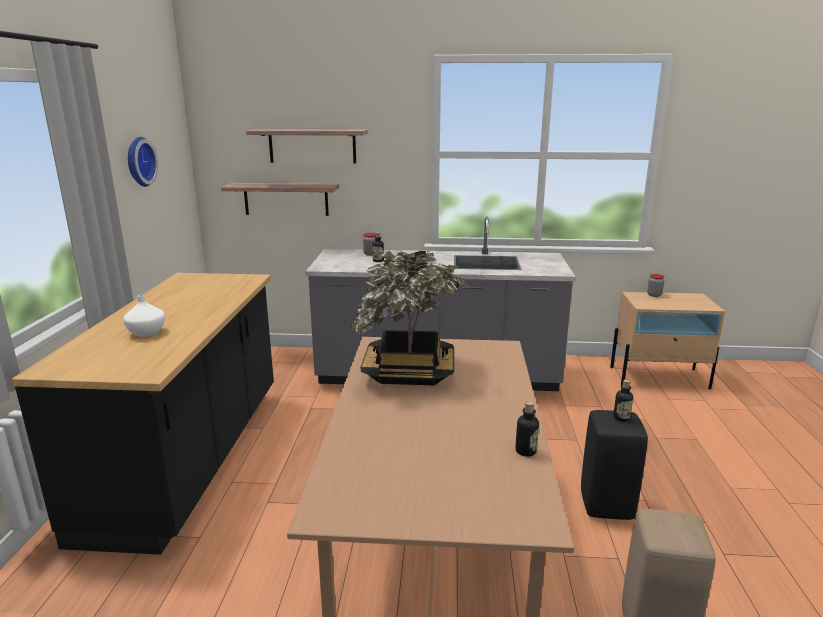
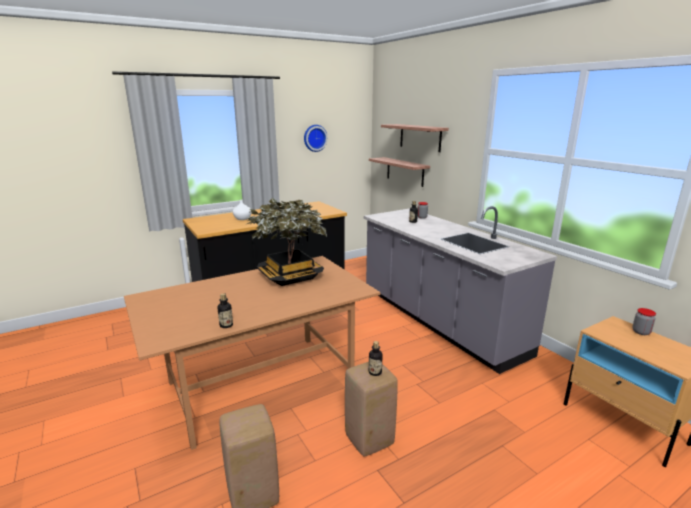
camera: 55 degrees right, 0 degrees up
(607, 506) = (369, 440): black stool -> beige stool

